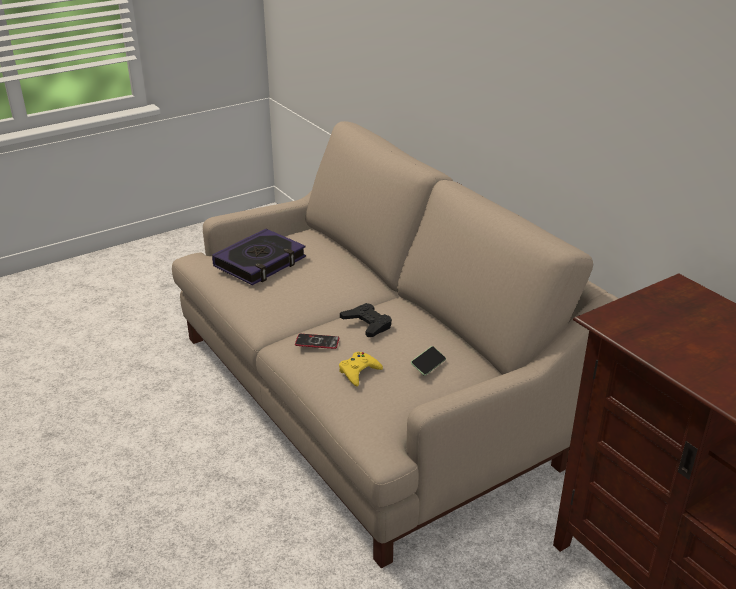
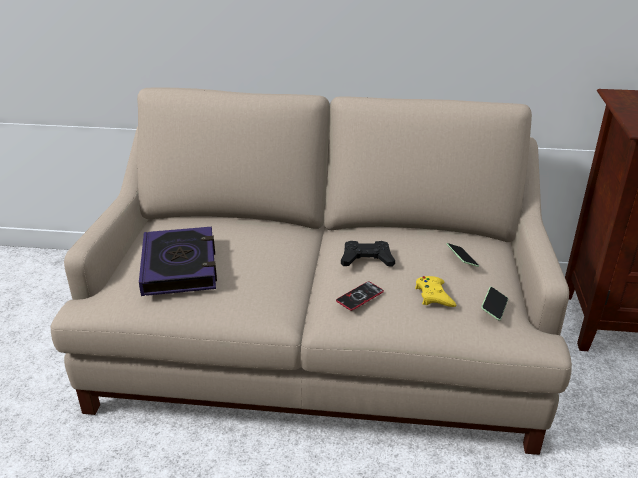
camera: 50 degrees left, 0 degrees up
(384, 407) = (494, 308): none -> phone

